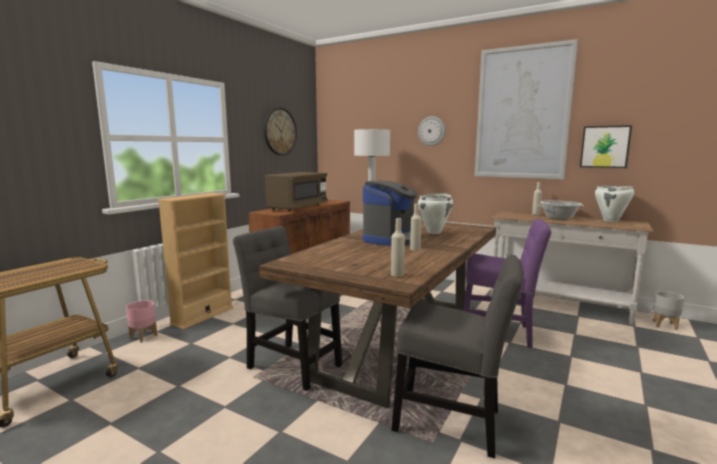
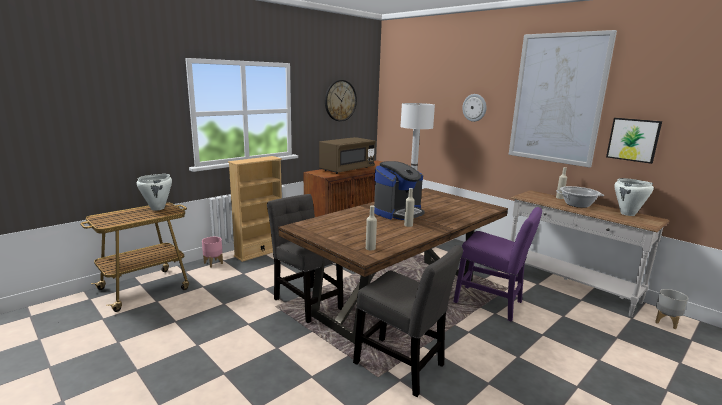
camera: 15 degrees right, 5 degrees up
(434, 232) = (443, 208): white cooking pot -> white cooking pot (158, 208)

